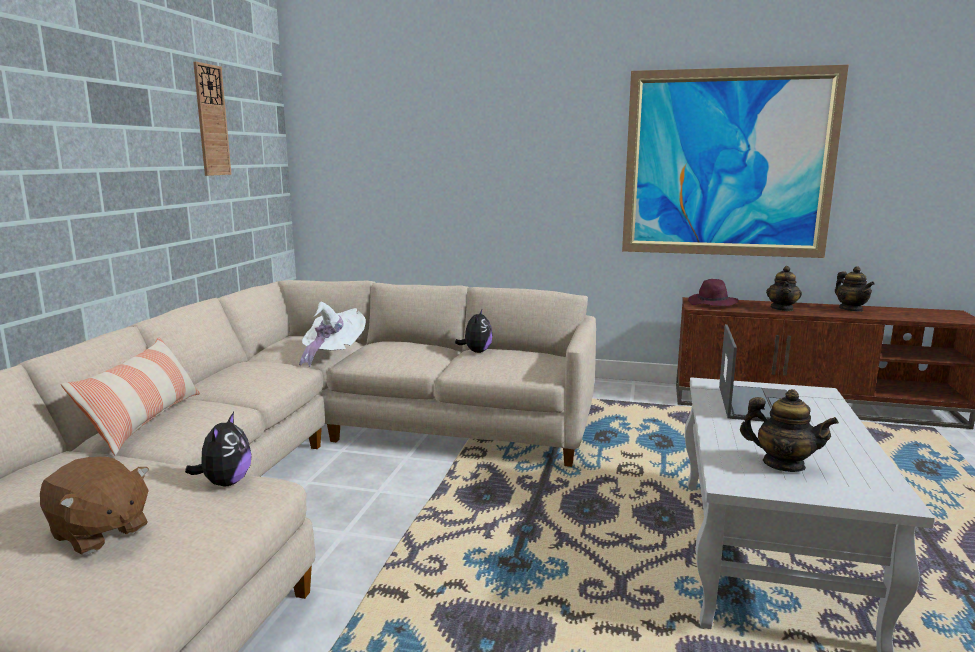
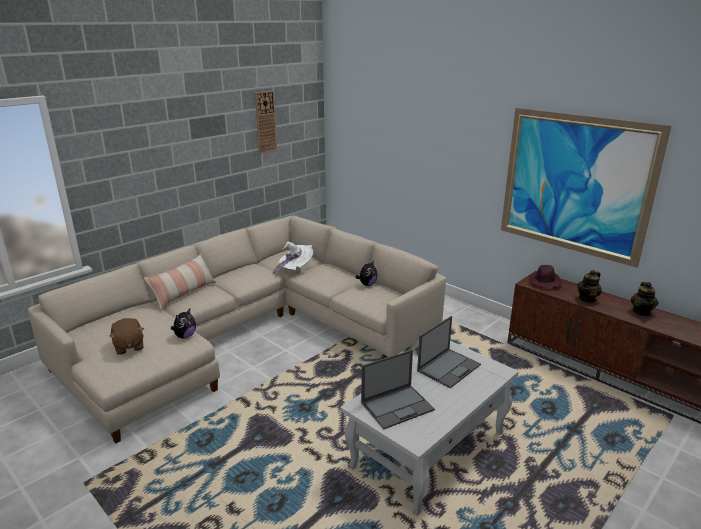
camera: 30 degrees right, 10 degrees up
(783, 464) = (398, 406): teapot -> laptop

